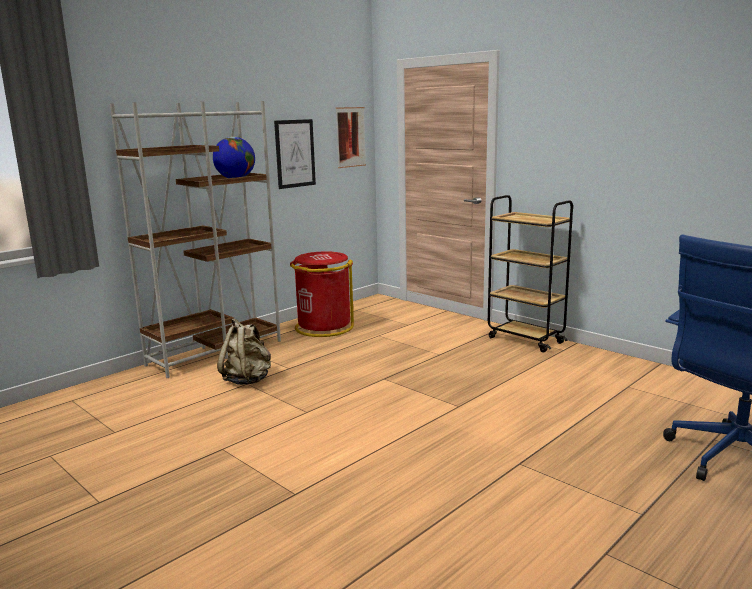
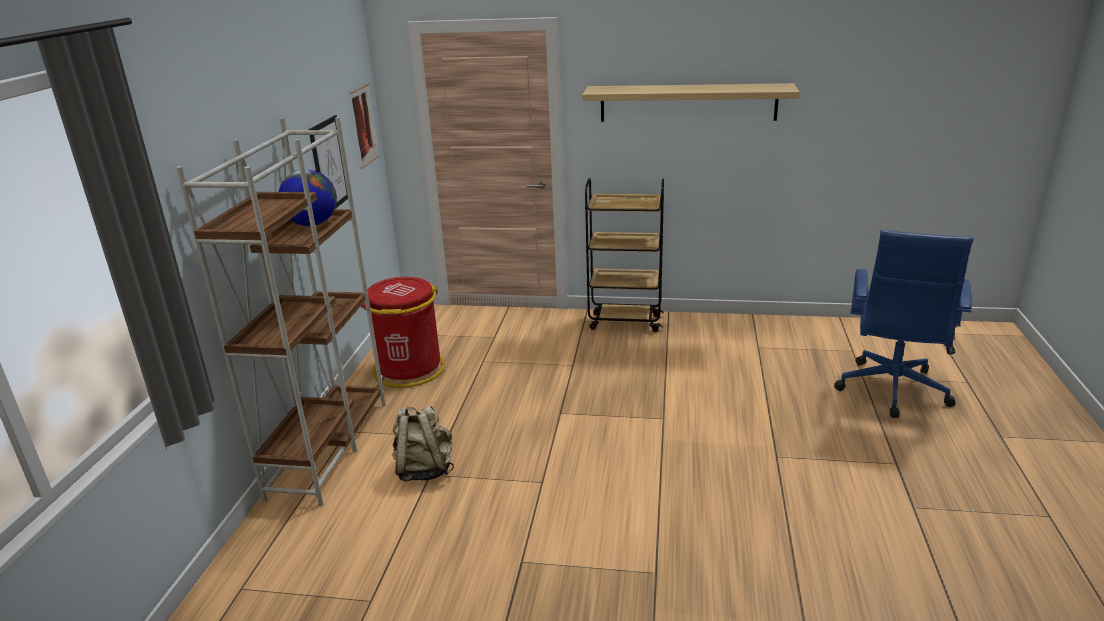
camera: 35 degrees left, 10 degrees up
(603, 128) = (688, 103): none -> shelf

